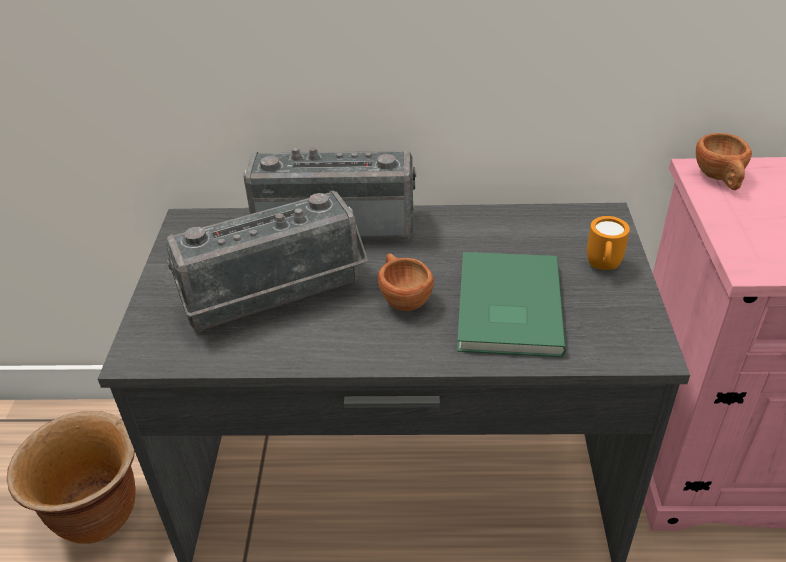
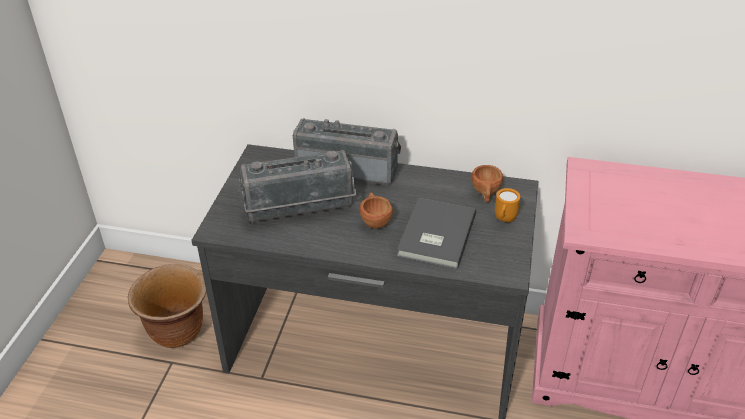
camera: 10 degrees right, 0 degrees up
(505, 308) = (434, 235): green book -> grey book
(720, 179) = (592, 174): brown cup -> brown cup (486, 194)

